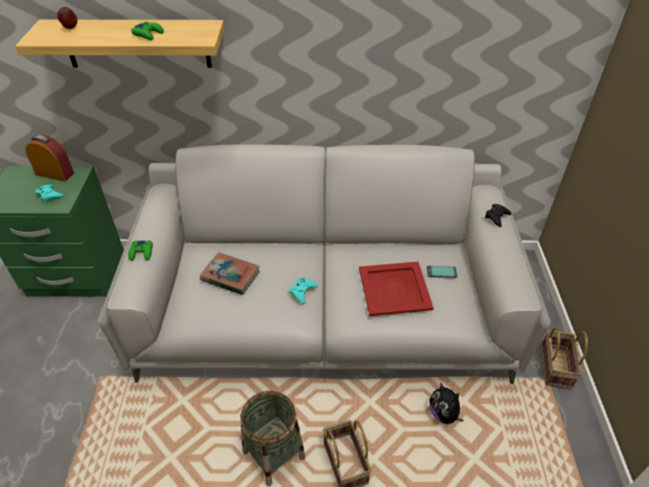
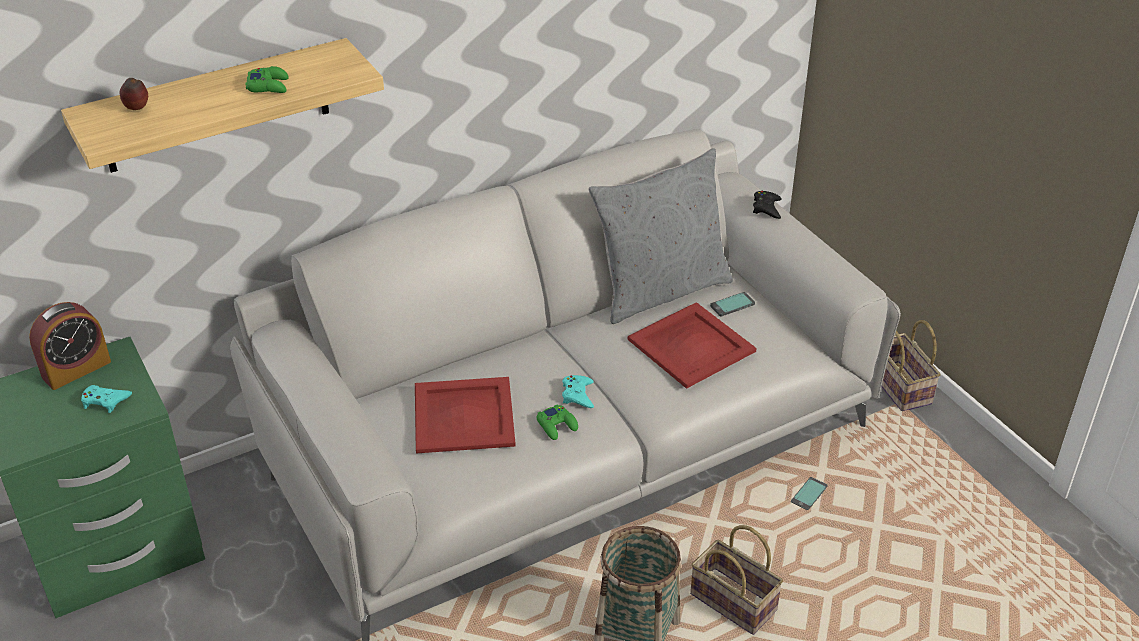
camera: 30 degrees left, 5 degrees down
(55, 173) = (76, 369): alarm clock -> alarm clock turned 150 degrees clockwise
(142, 253) = (338, 420): green game controller -> green game controller (557, 425)
(230, 276) = (463, 415): book -> red tray
(404, 244) = (660, 290): none -> grey pillow
(443, 414) = (809, 495): plush toy -> phone

